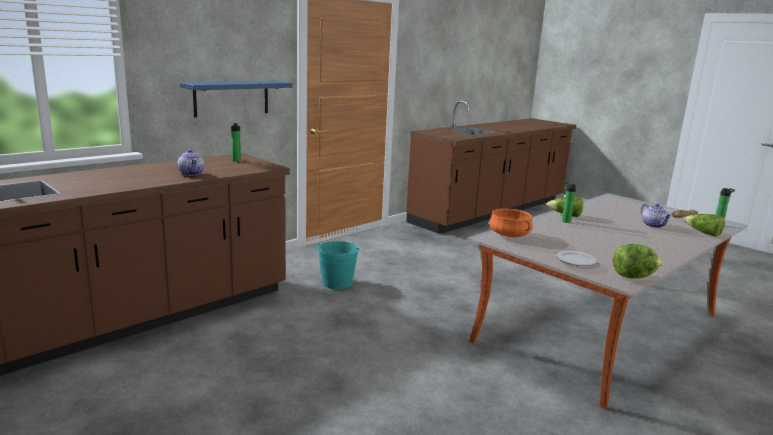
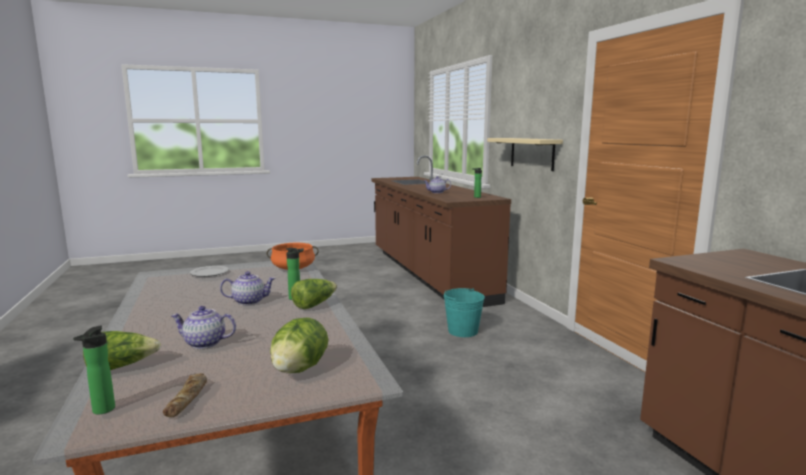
camera: 115 degrees right, 5 degrees down
(231, 98) = (532, 153): blue shelf -> beige shelf
(594, 230) = (249, 301): none -> teapot
(633, 277) = (151, 279): lettuce -> lettuce (299, 369)

